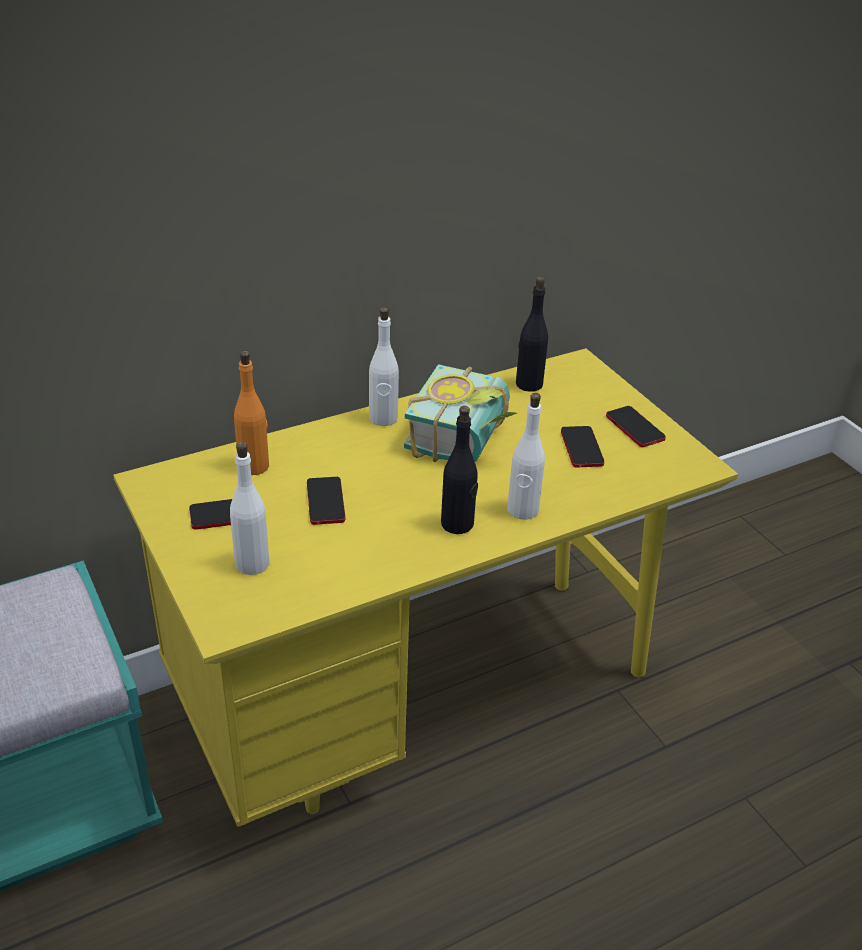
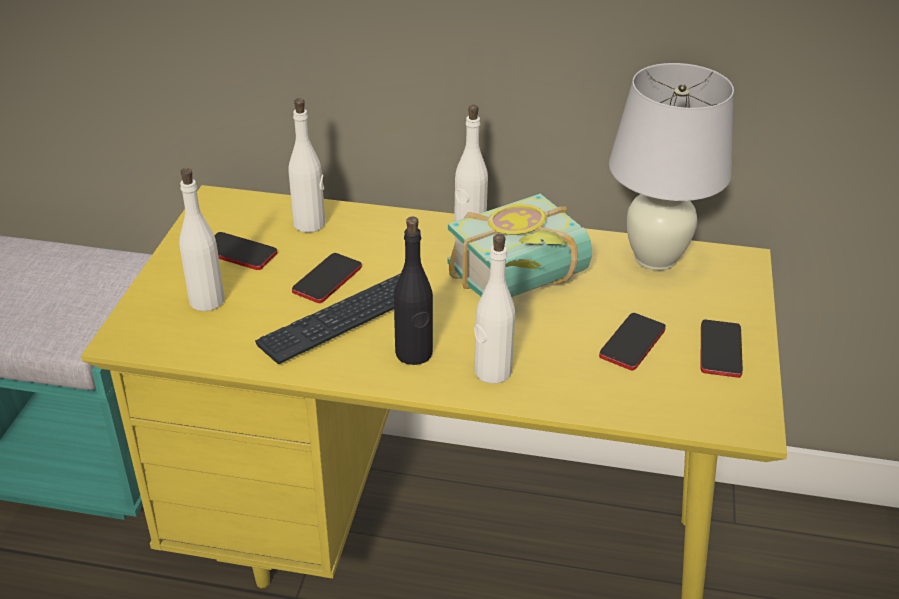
camera: 40 degrees right, 0 degrees up
(254, 466) = (310, 224): orange bottle -> white bottle
(378, 524) = (345, 319): none -> keyboard
(528, 384) = (656, 258): black bottle -> white table lamp

